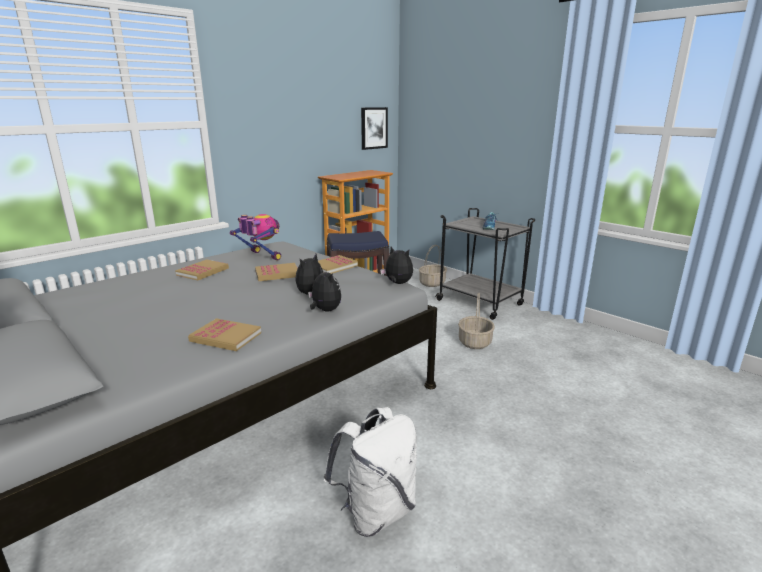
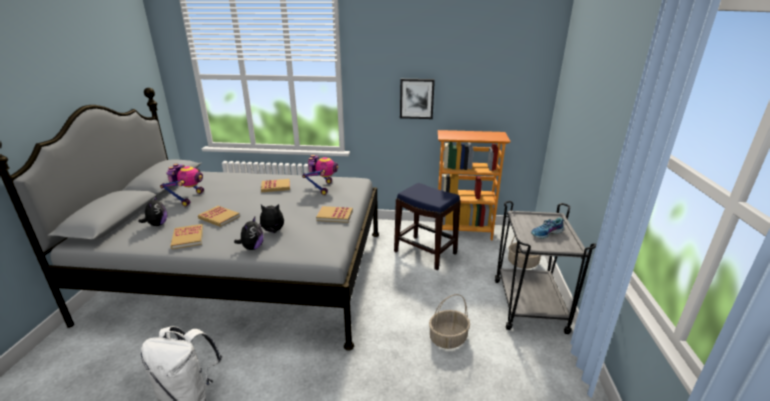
camera: 50 degrees right, 5 degrees up
(102, 318) = (189, 198): none -> toy robot
(277, 274) = (298, 206): book -> book (219, 217)
(373, 128) = (518, 91): picture -> picture (416, 98)
(397, 283) = (333, 251): plush toy -> plush toy (157, 224)

